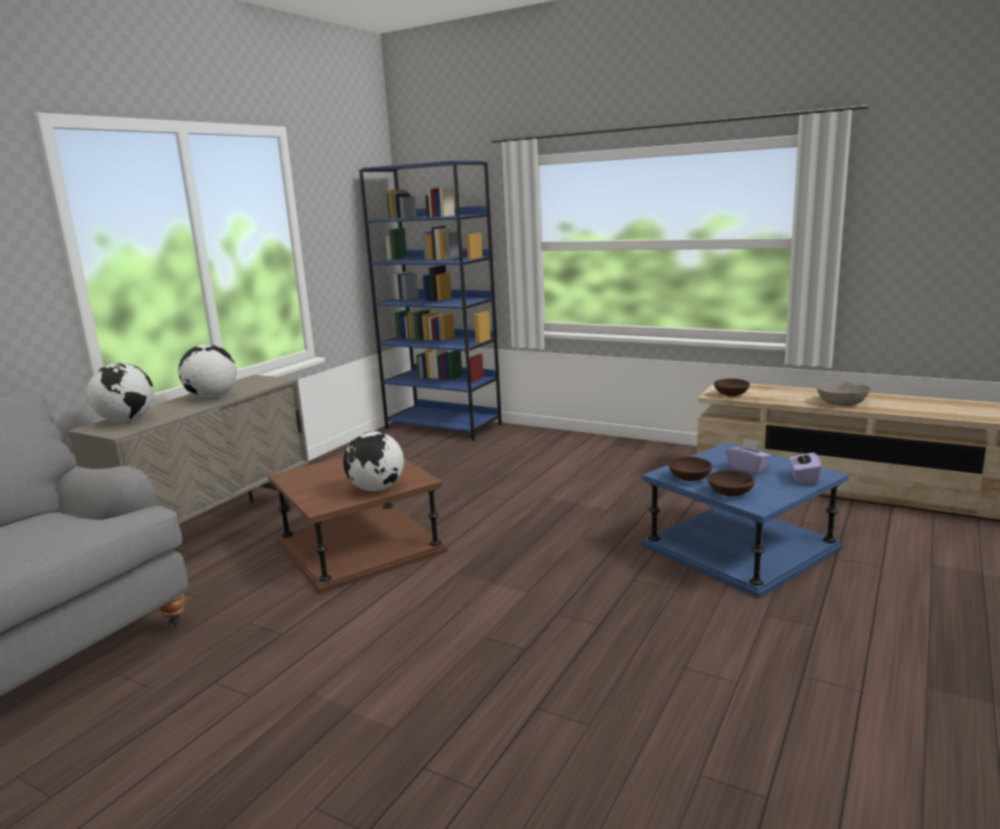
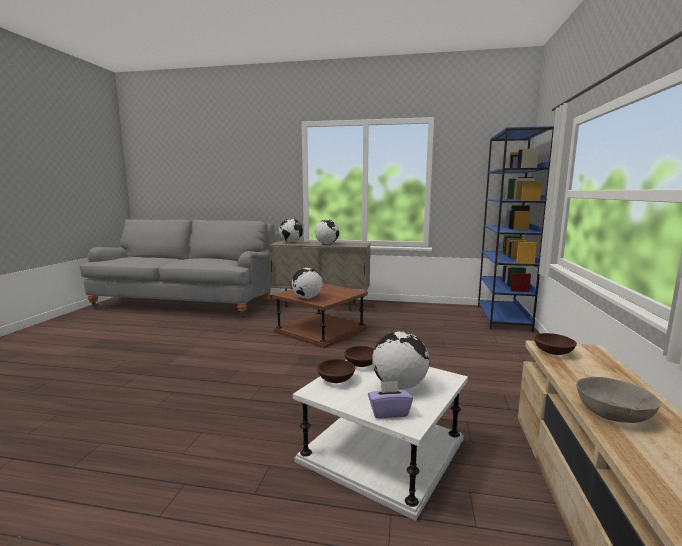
camera: 70 degrees right, 5 degrees down
(740, 547) = (382, 450): blue side table -> white side table
(747, 468) = (399, 386): purple tissue box -> globe

